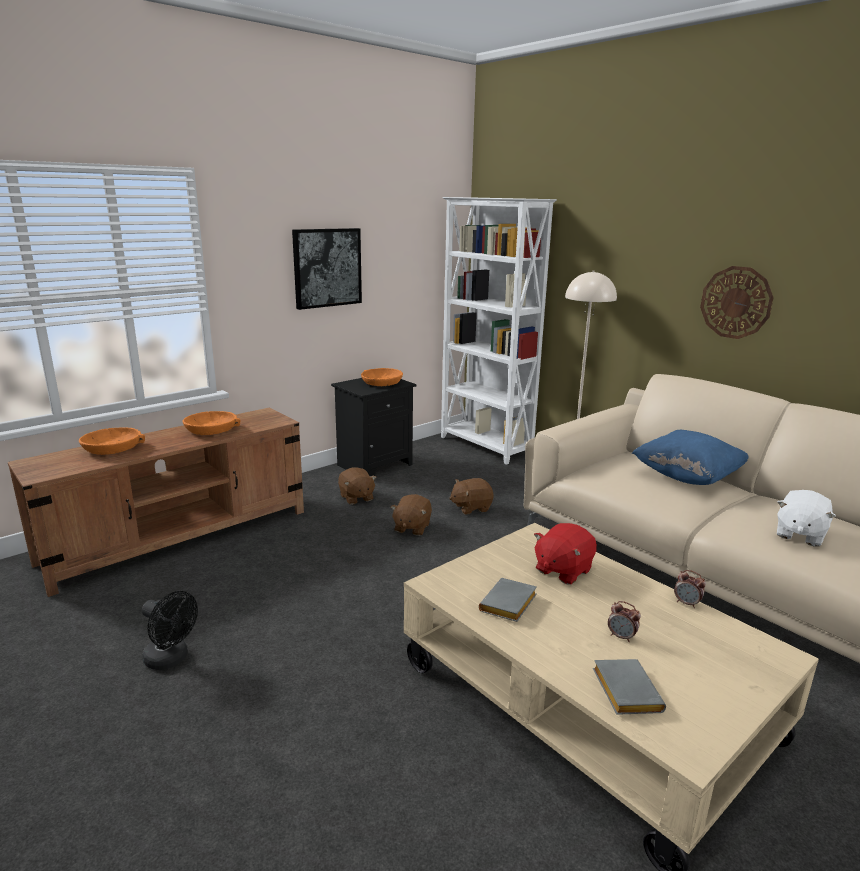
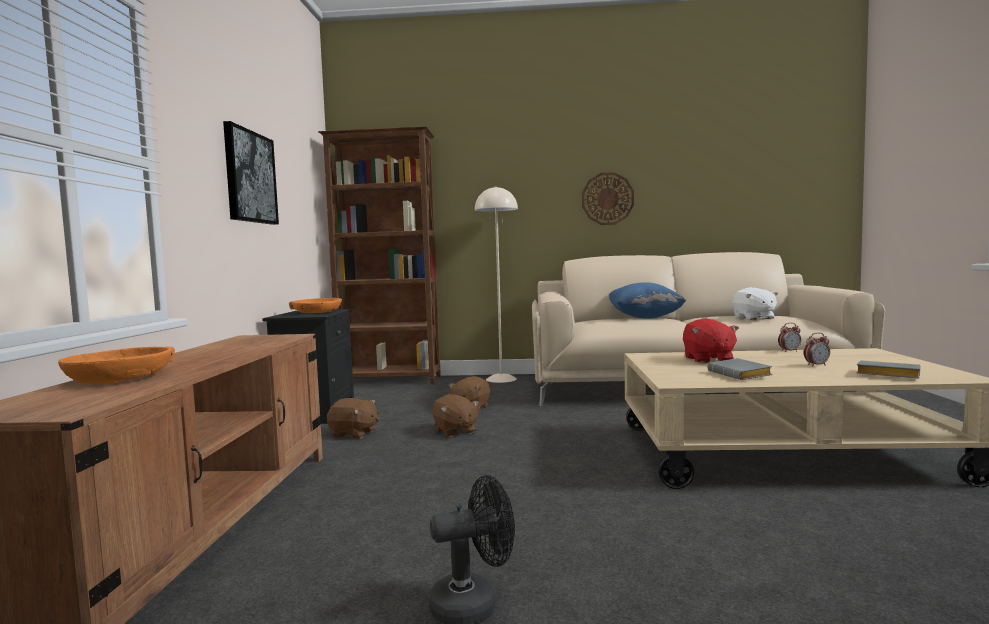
camera: 45 degrees left, 15 degrees down
(211, 430) = (226, 349): orange bowl -> none
(485, 446) = (391, 381): white bookcase -> brown bookcase

